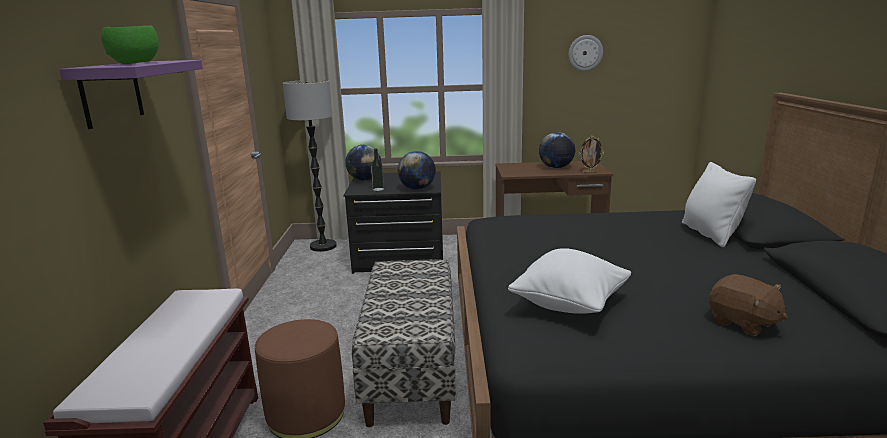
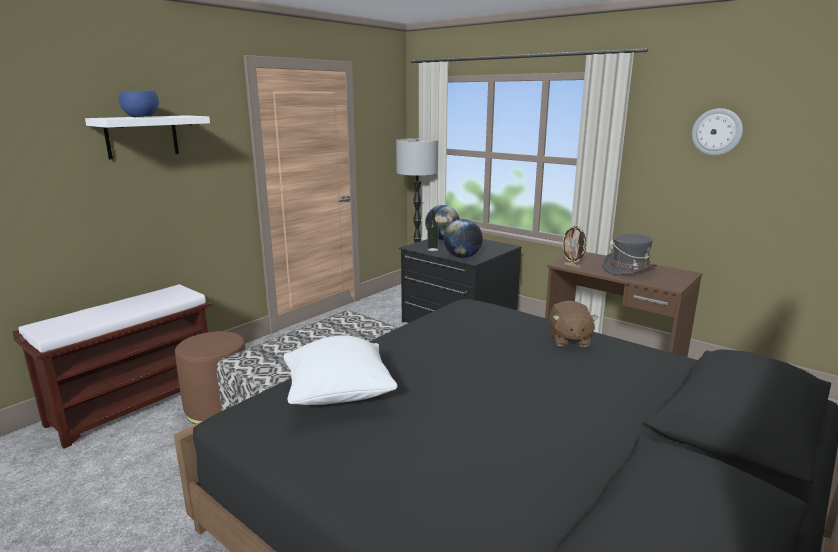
camera: 40 degrees right, 0 degrees up
(111, 93) = (142, 136): purple shelf -> white shelf
(135, 63) = (141, 117): green bowl -> blue bowl
(556, 167) = (629, 269): globe -> grey hat
(590, 172) = (655, 284): picture frame -> picture frame (572, 266)
(710, 234) = (650, 398): white pillow -> none
(742, 323) = (432, 492): brown plush toy -> brown plush toy (569, 339)

